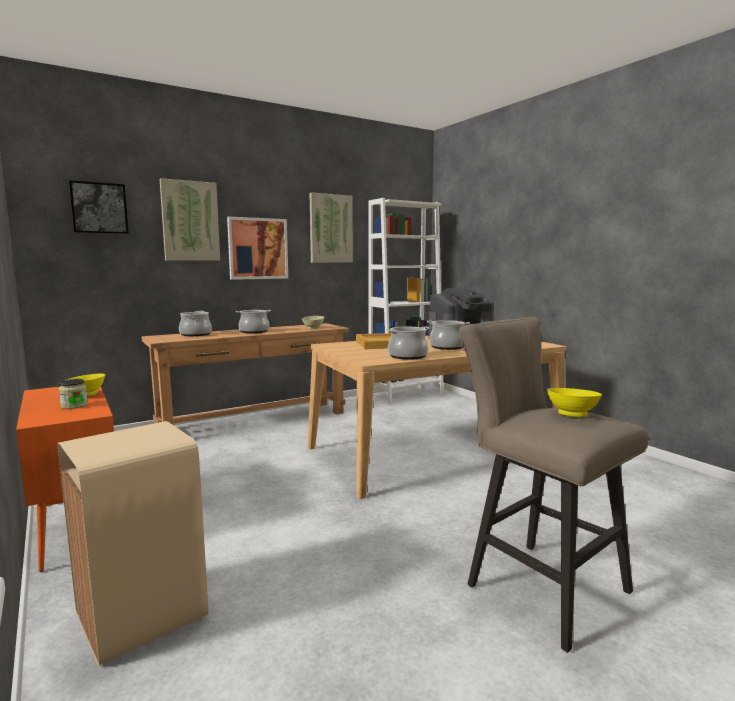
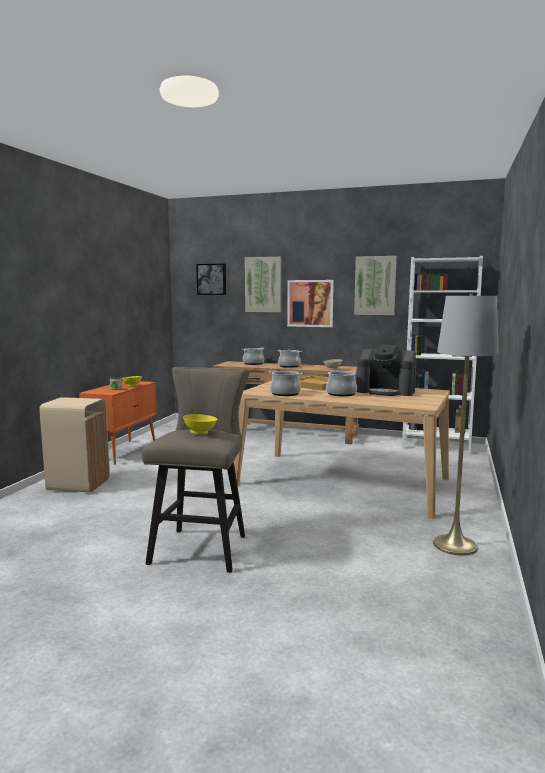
camera: 50 degrees right, 0 degrees up
(628, 467) = (455, 545): none -> grey floor lamp

